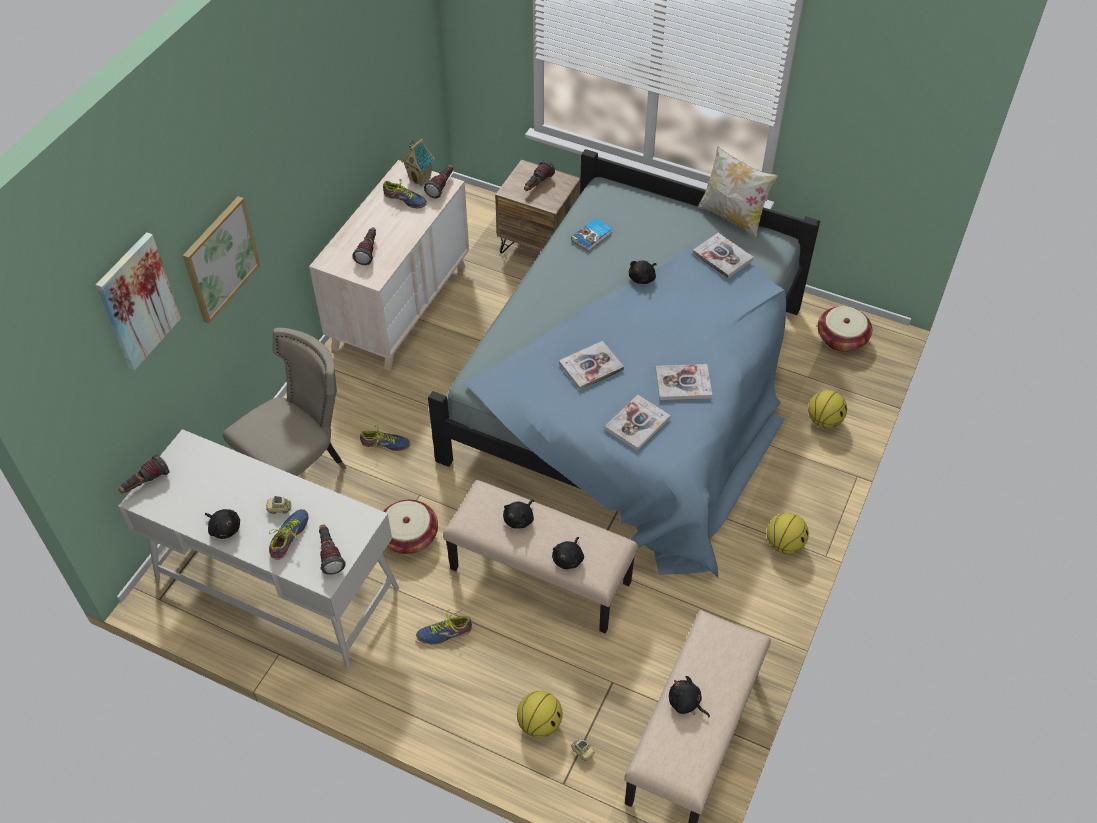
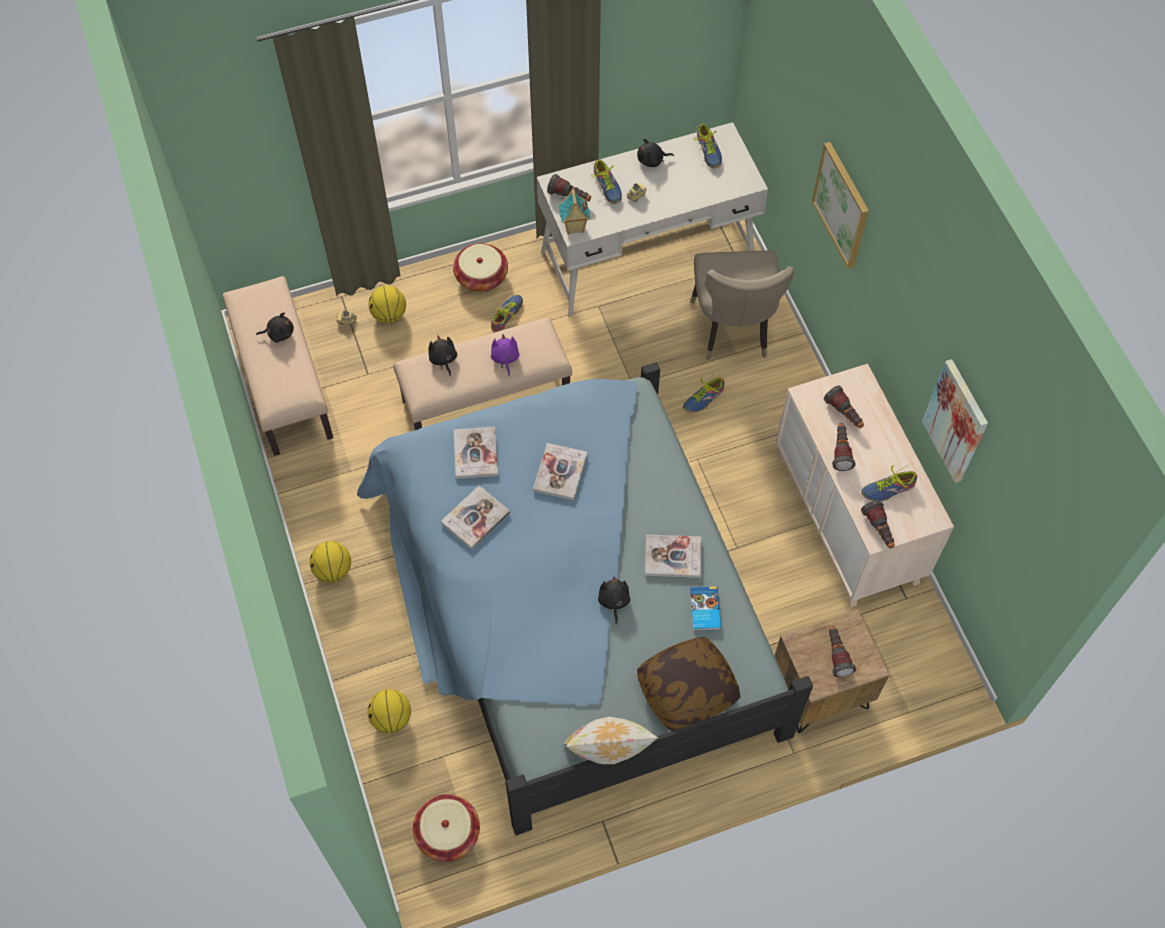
camera: 135 degrees right, 10 degrees up
(137, 301) = (803, 91): picture -> picture (956, 421)
(145, 483) = (737, 144): flashlight -> flashlight (840, 451)
(173, 497) = (708, 151): none -> shoe
(409, 536) = (604, 352): basket -> basket (481, 277)
(420, 178) = (907, 523): toy house -> toy house (574, 228)
(519, 519) = (505, 358): black plush toy -> purple plush toy
(651, 211) = (687, 689): none -> pillow
(722, 257) = (567, 683): book -> book (673, 557)

